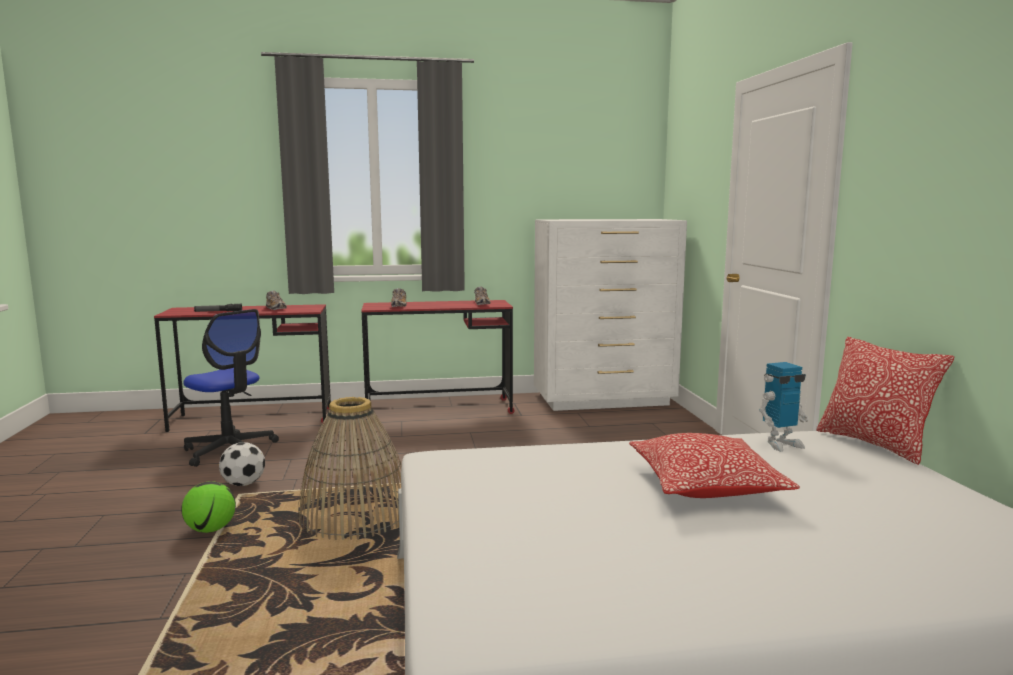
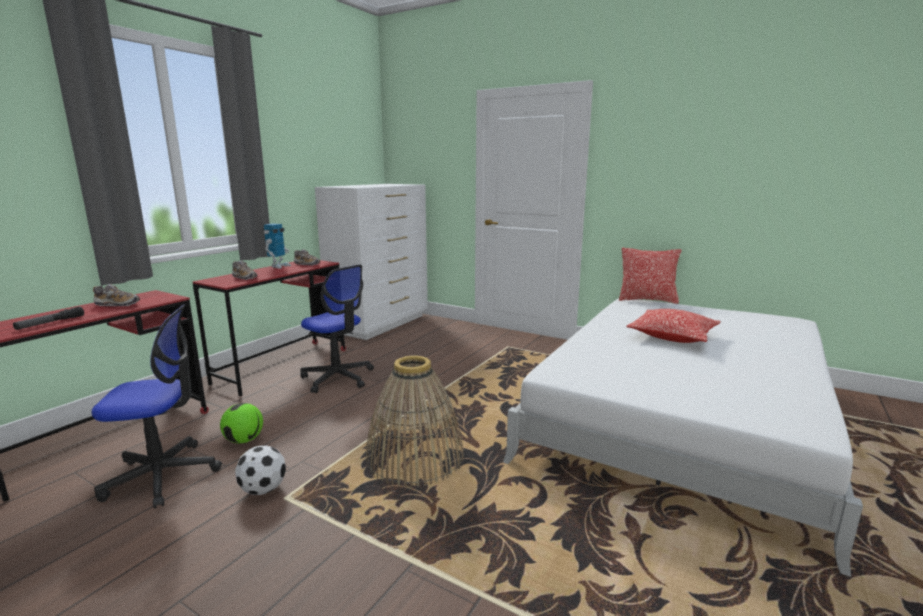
camera: 50 degrees left, 5 degrees up
(211, 529) = (336, 533): football -> football (244, 440)
(453, 433) = (338, 378): none -> office chair
(781, 444) = (629, 310): toy robot -> toy robot (279, 266)

